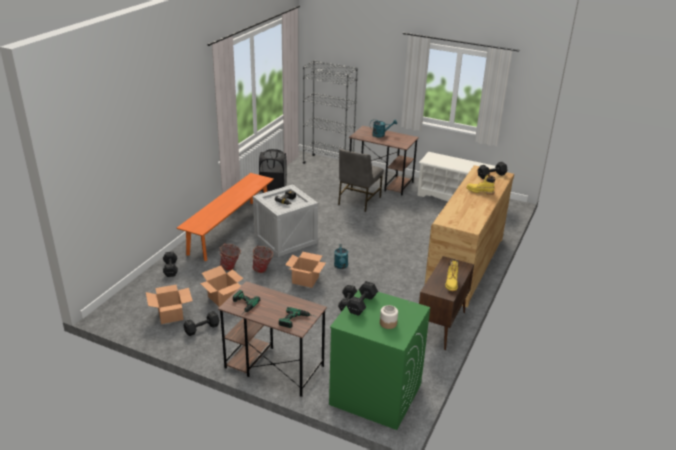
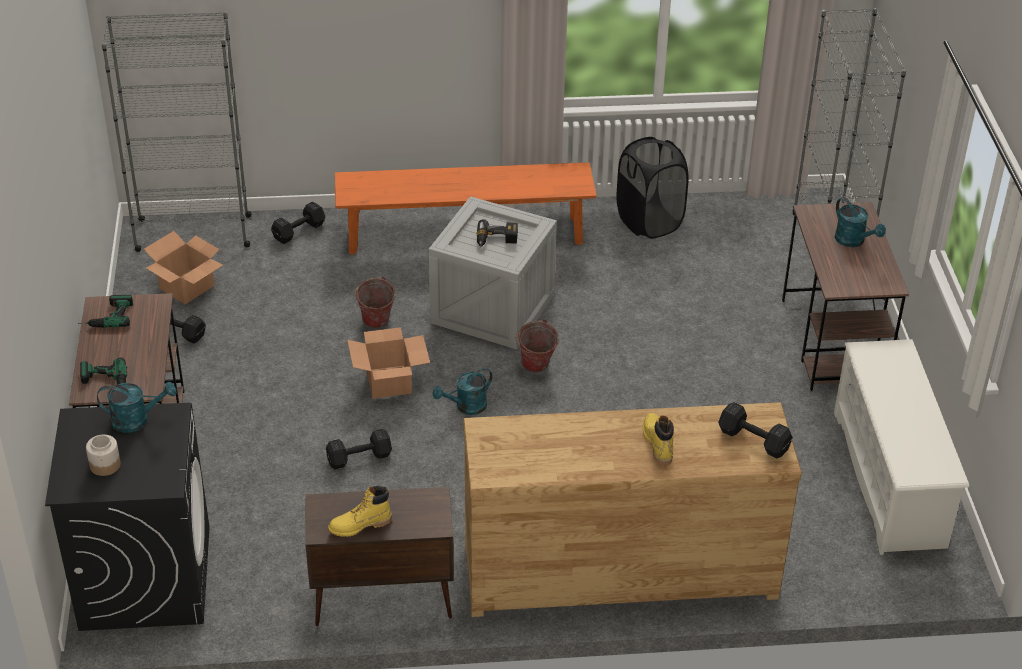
camera: 60 degrees right, 10 degrees up
(129, 300) = (193, 233): none -> grey bookcase
(223, 297) = (269, 316): cardboard box -> none
(230, 268) = (353, 287): bucket -> bucket (535, 368)
(358, 201) = (720, 341): grey chair -> none
(361, 305) = (137, 420): black dumbbell -> turquoise watering can
(375, 394) = (145, 577): green washing machine -> black washing machine

